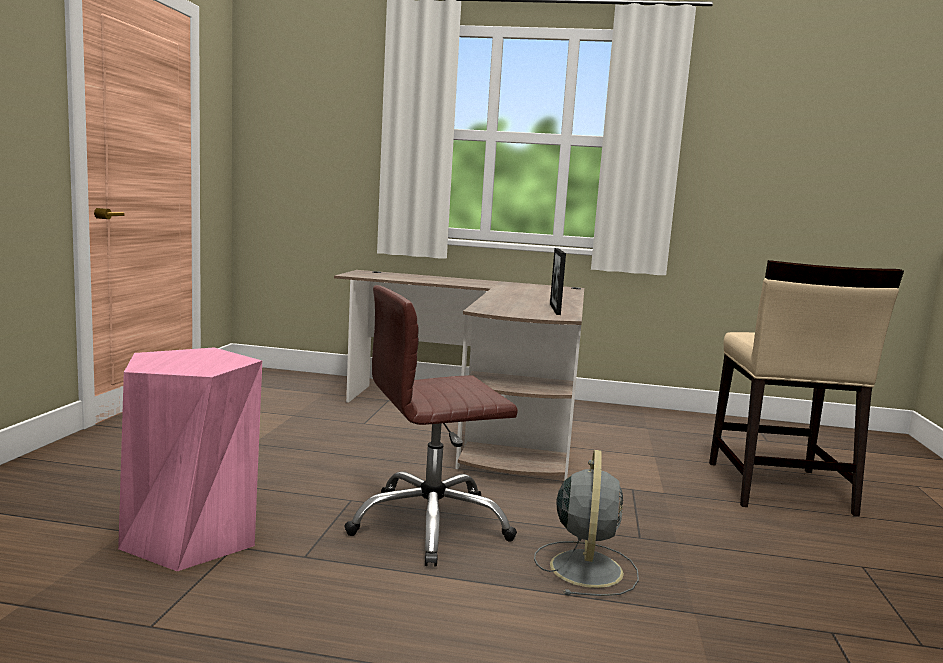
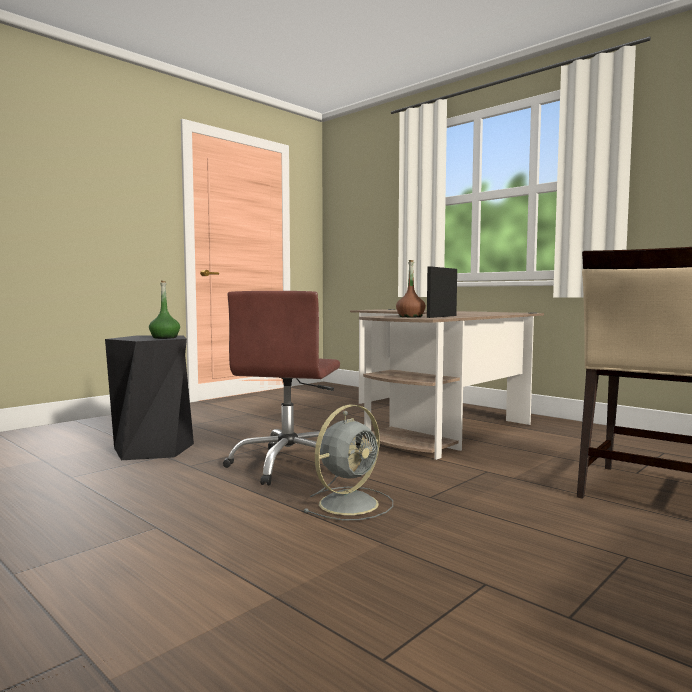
camera: 35 degrees right, 5 degrees down
(191, 537) = (153, 449): pink stool -> black stool
(221, 360) = (165, 337): none -> green bottle
(430, 525) = (288, 465): brown office chair -> brown office chair turned 90 degrees counterclockwise
(527, 311) = (410, 317): none -> brown bottle

